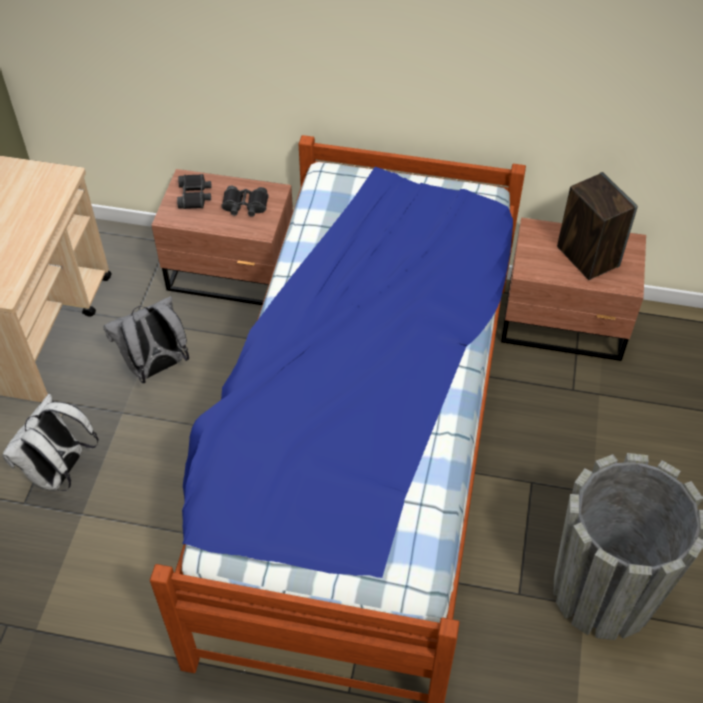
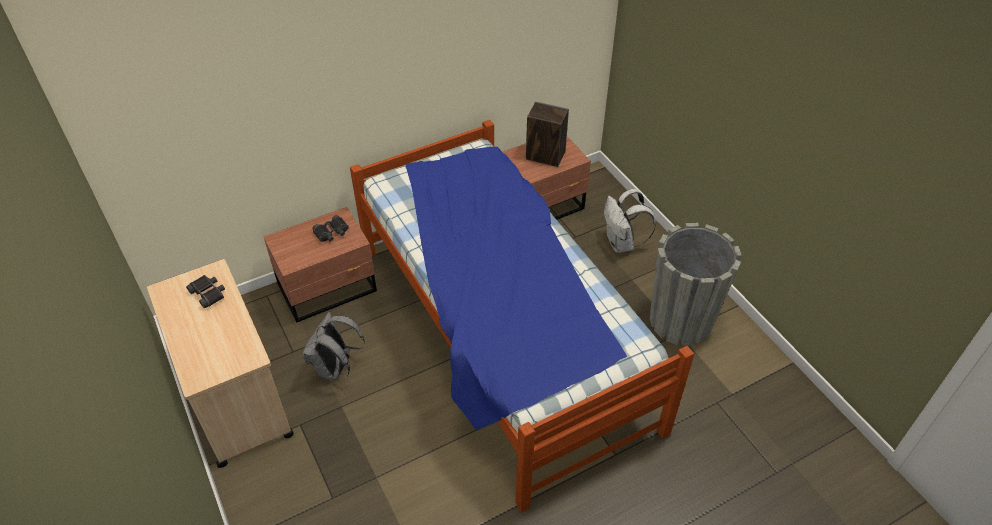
camera: 40 degrees left, 5 degrees down
(60, 472) = (337, 465): white backpack -> white backpack (622, 244)
(195, 196) = (293, 244): black binoculars -> black binoculars (208, 293)

